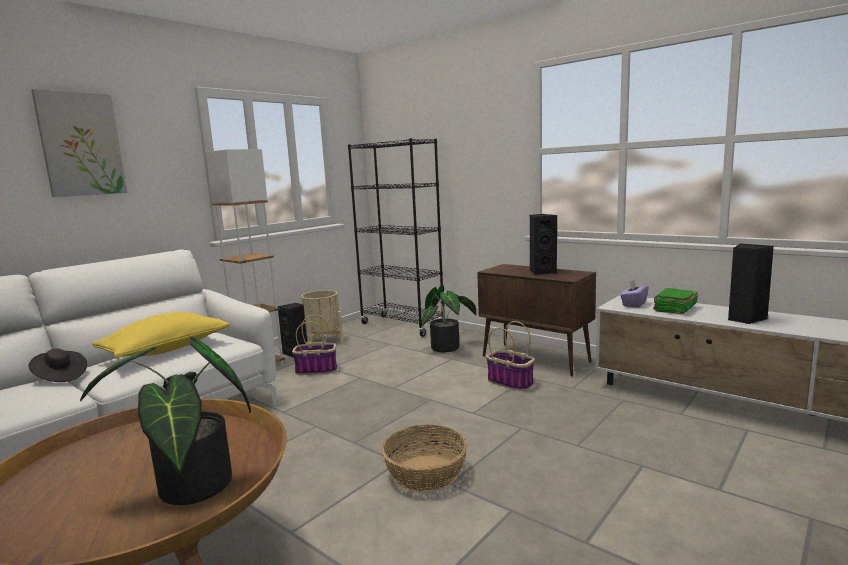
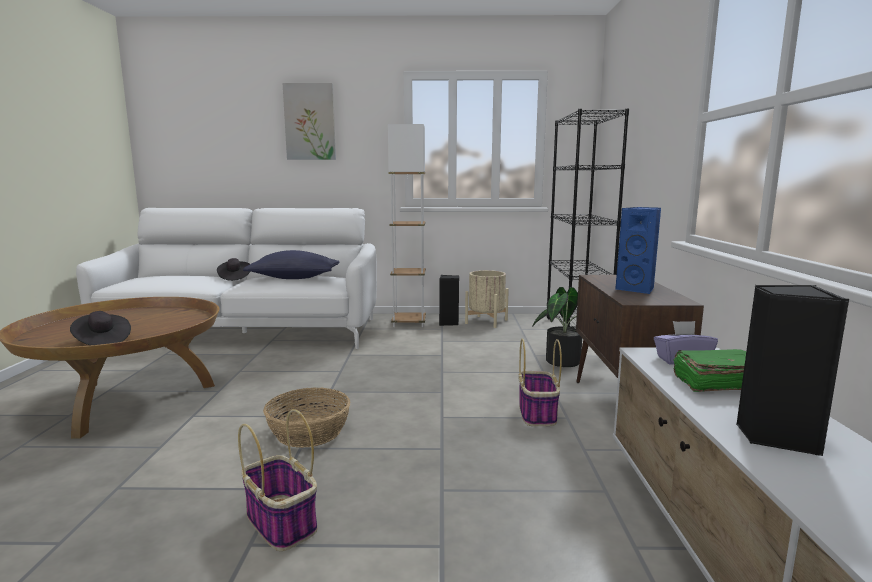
camera: 50 degrees right, 0 degrees up
(166, 350) = (294, 278): yellow pillow -> blue pillow
(190, 491) = (102, 341): potted plant -> black hat
(317, 370) = (431, 338): basket -> basket (282, 523)
(541, 272) = (637, 289): black speaker -> blue speaker

